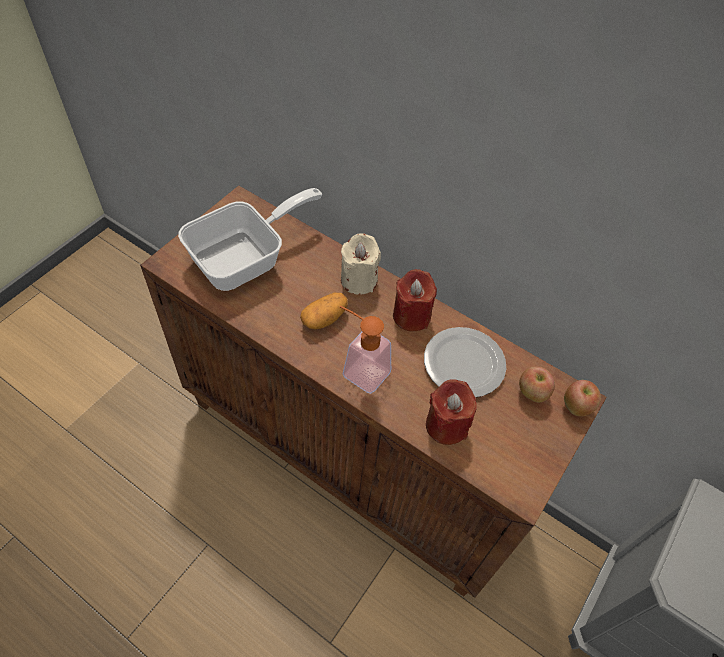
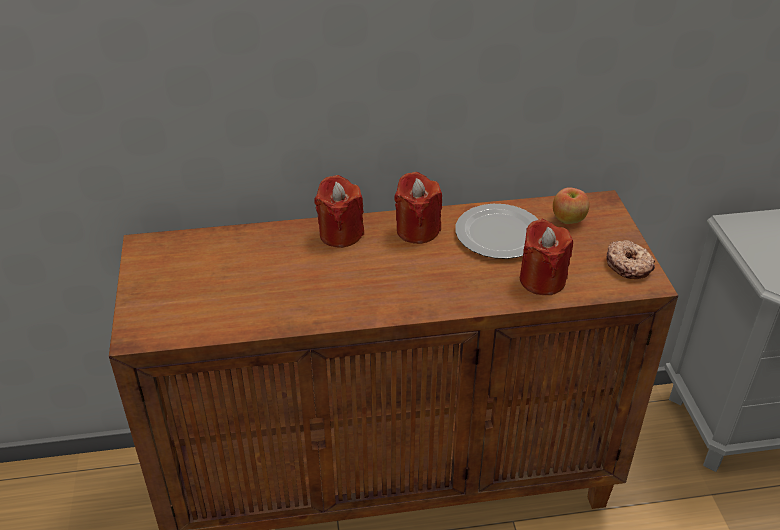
camera: 40 degrees left, 15 degrees down
(246, 259) = (216, 282): frying pan -> none
(324, 318) = (350, 278): potato -> none
(359, 280) = (340, 234): beige candle -> red candle
(359, 369) = (429, 291): soap dispenser -> none
(527, 468) = (628, 265): none -> donut
(576, 406) = (606, 208): apple -> none

